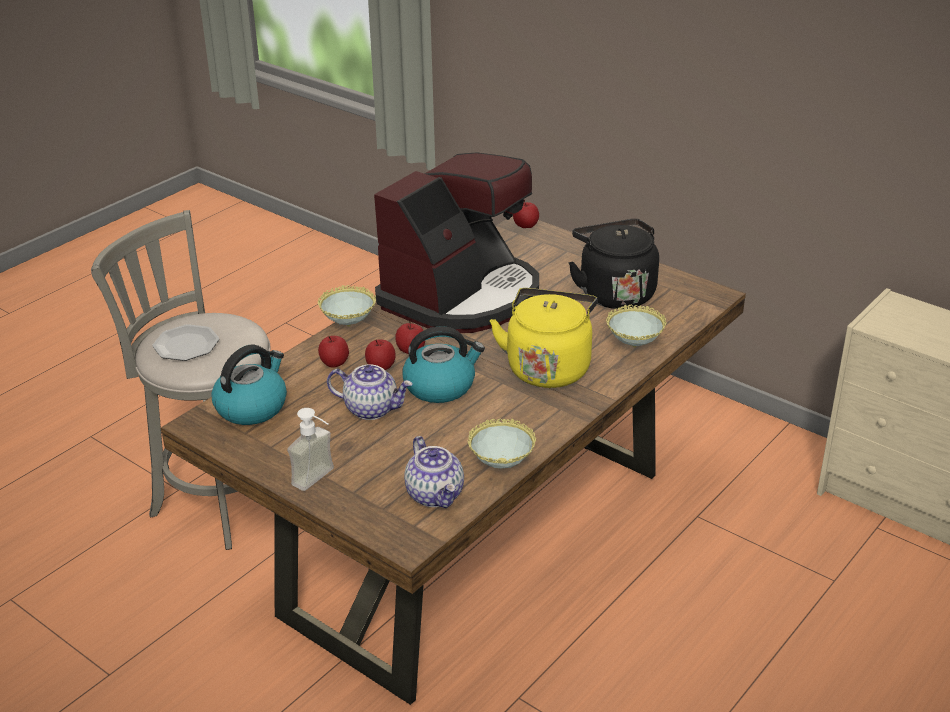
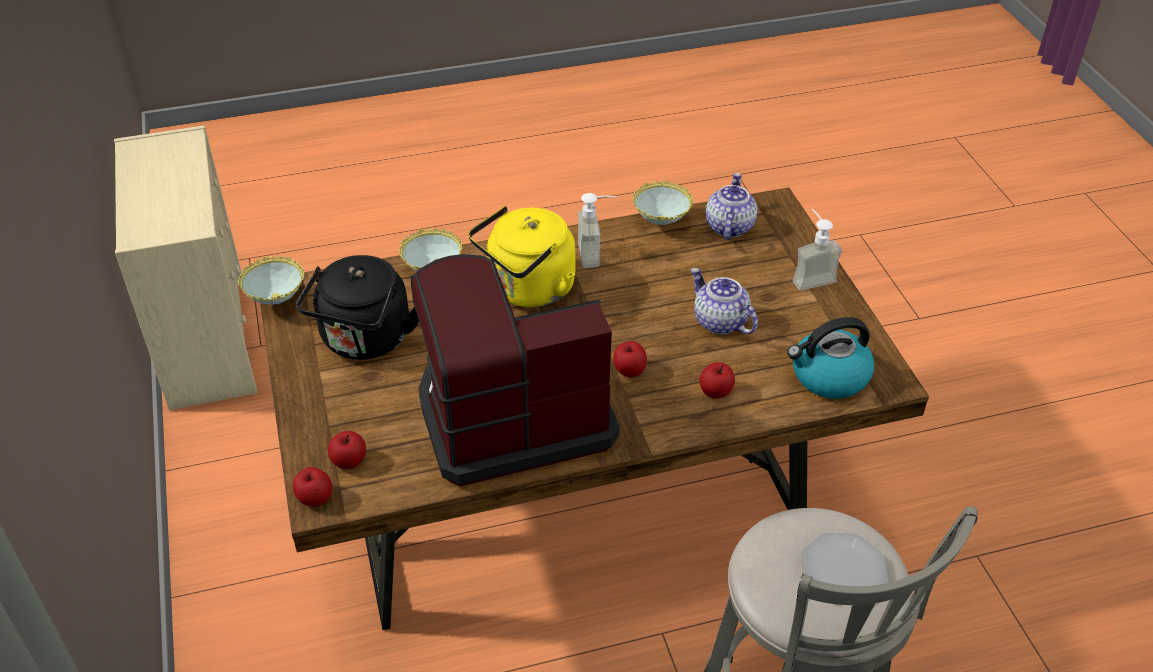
camera: 145 degrees left, 10 degrees up
(348, 326) = (665, 435): bowl -> bowl (277, 302)
(380, 367) = (675, 364): apple -> apple (349, 461)
(440, 386) = (639, 316): kettle -> none
(527, 416) = (597, 254): none -> soap dispenser

